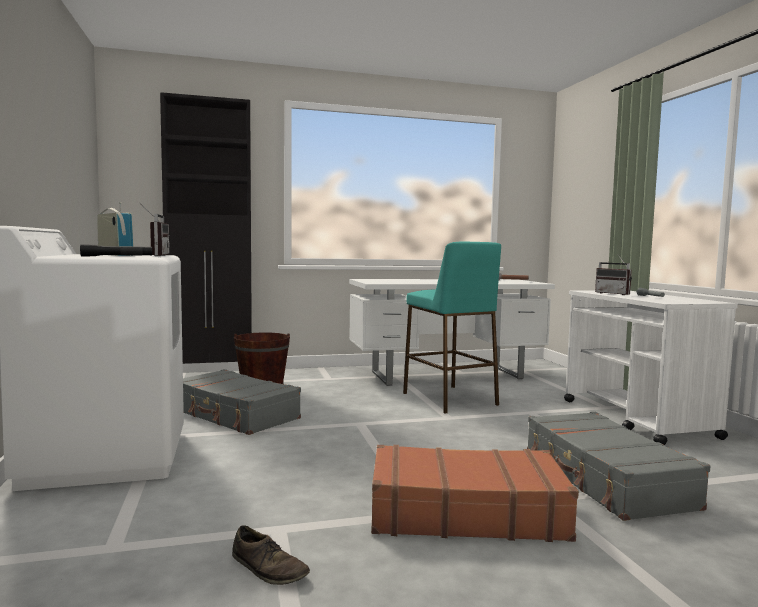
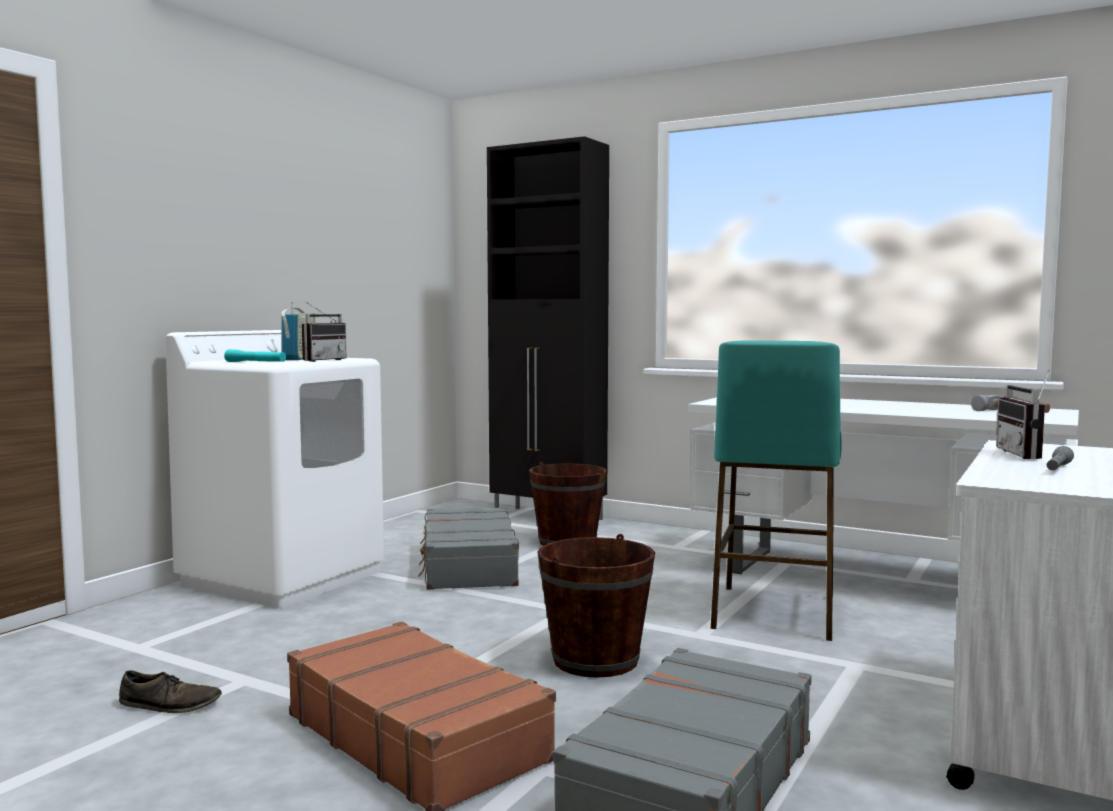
camera: 45 degrees right, 0 degrees up
(117, 256) = (255, 362): black flashlight -> turquoise flashlight
(269, 568) = (170, 705): brown shoe -> brown shoe turned 75 degrees counterclockwise
(439, 443) = (595, 660): none -> brown bucket

